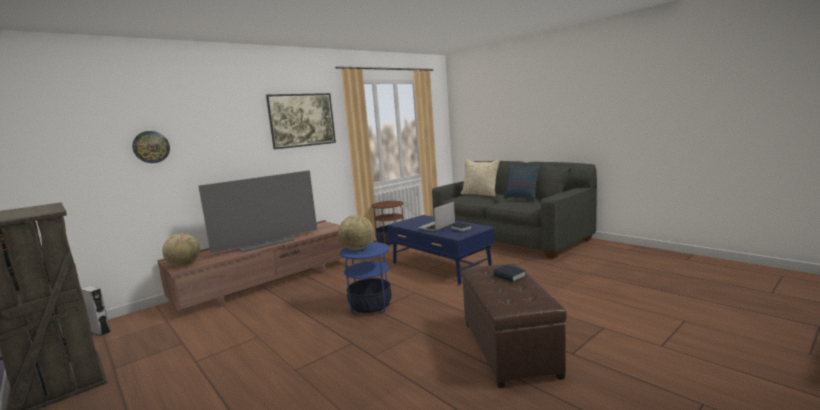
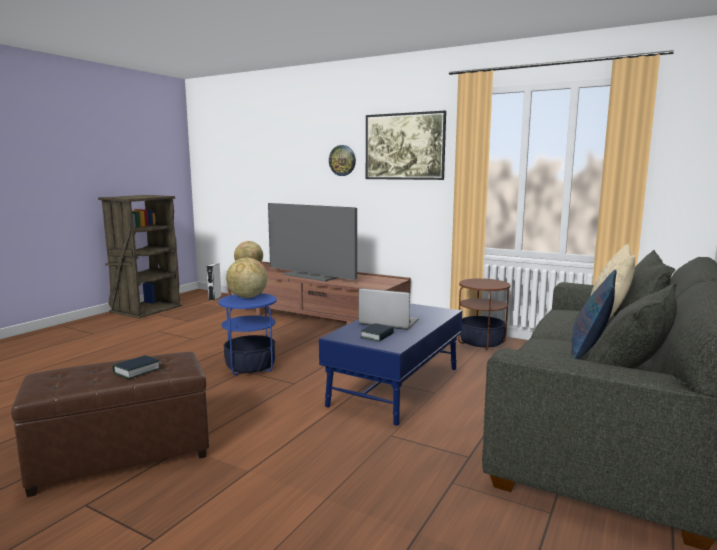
camera: 70 degrees right, 0 degrees up
(151, 147) = (271, 164): wall clock -> wall clock (342, 160)

